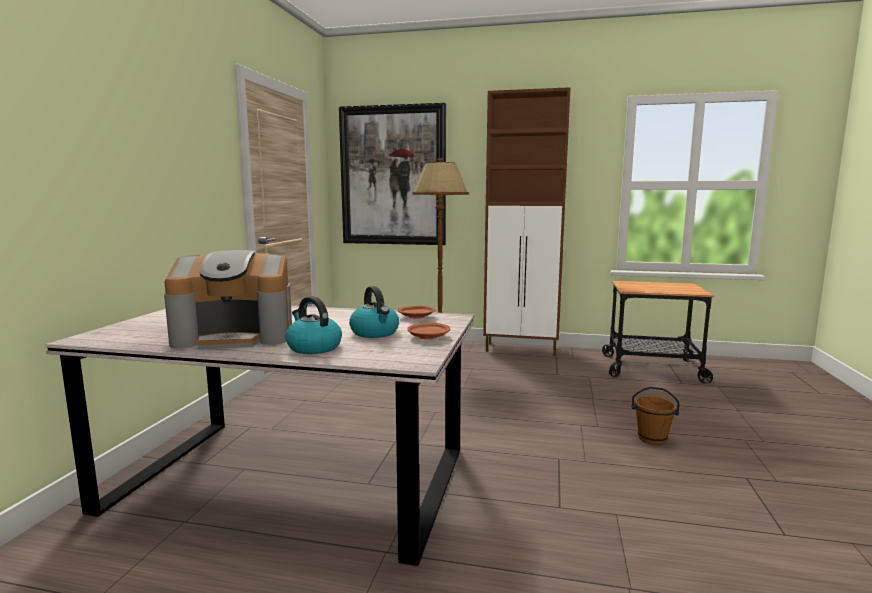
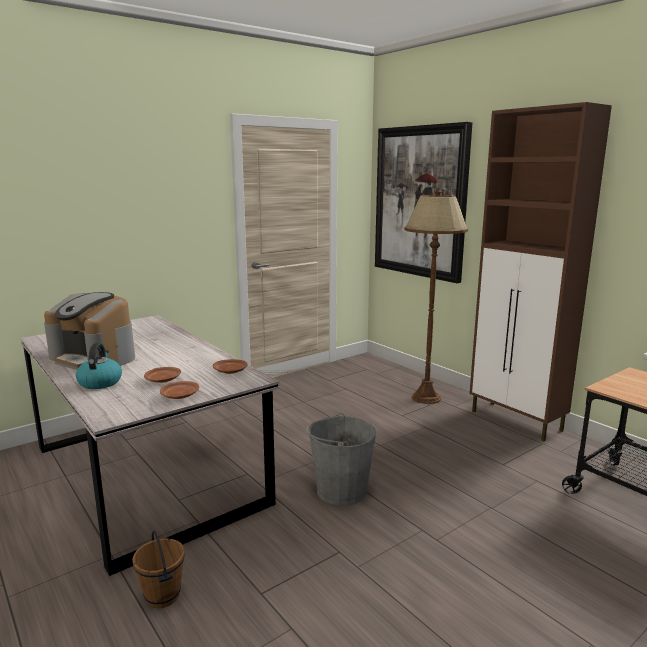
camera: 40 degrees right, 5 degrees up
(375, 333) = (163, 380): kettle -> brown plate
(489, 424) = (341, 490): none -> grey bucket
(652, 439) = (469, 582): brown bucket -> brown bucket (163, 595)

